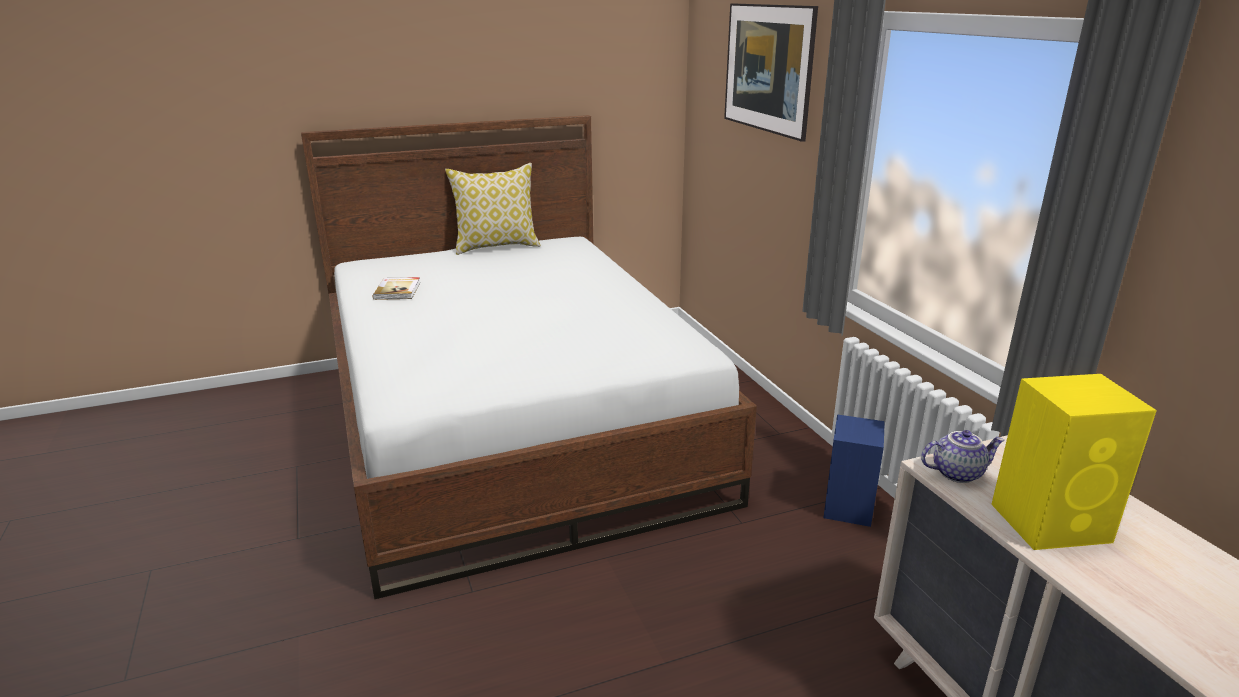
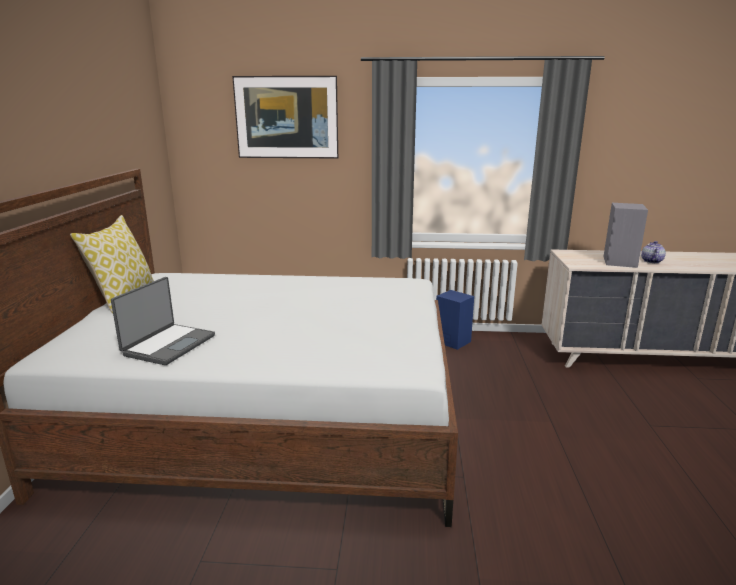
camera: 65 degrees left, 5 degrees down
(398, 290) = (168, 345): book -> laptop
(957, 473) = (581, 263): teapot -> teapot (651, 261)
(1052, 522) = (619, 261): yellow speaker -> grey speaker

